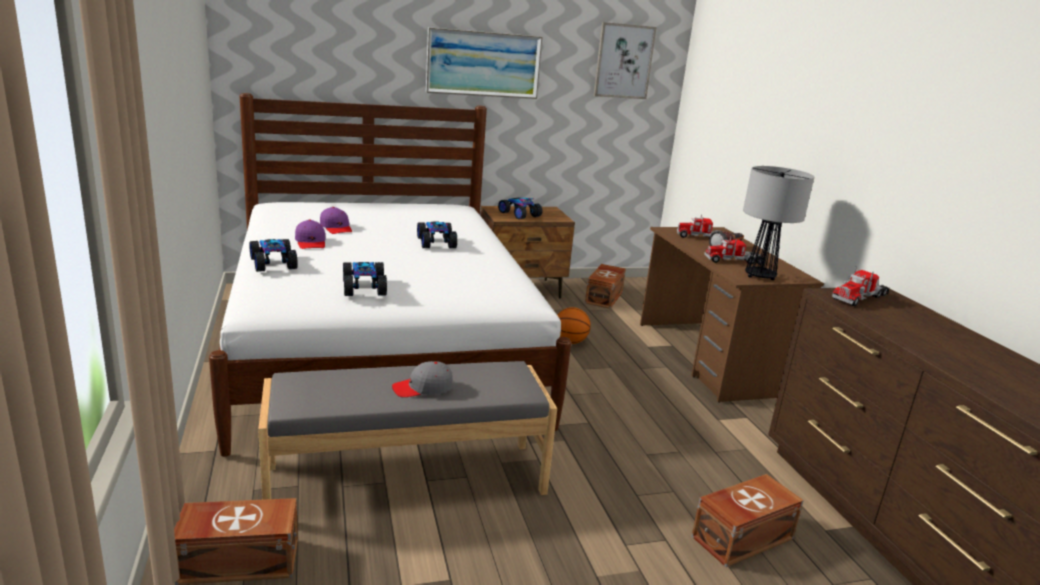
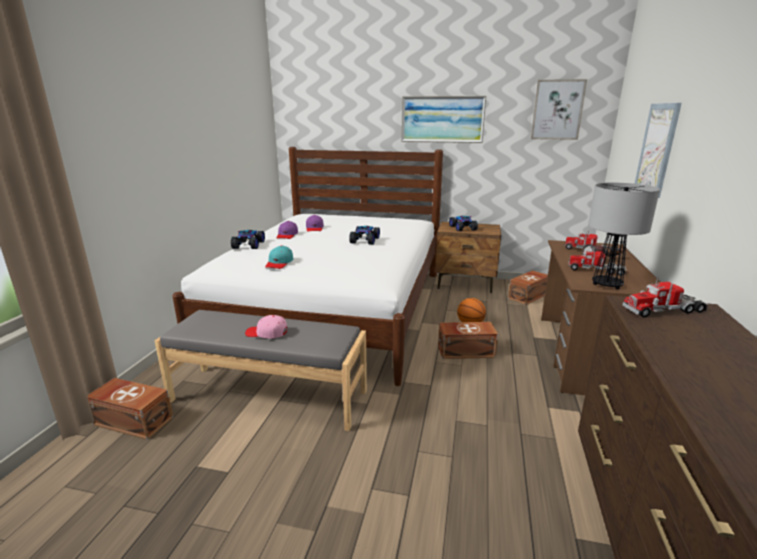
camera: 30 degrees right, 0 degrees up
(365, 287) = (279, 263): toy car -> turquoise cap
(423, 388) = (267, 333): grey cap -> pink cap
(740, 537) = (479, 515): brown storage box -> brown storage box (465, 351)
(767, 123) = (657, 149): none -> picture

